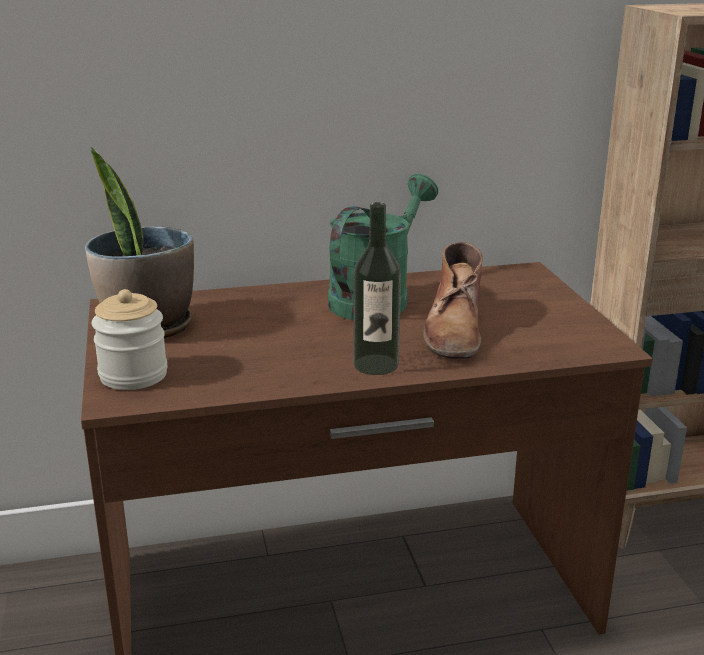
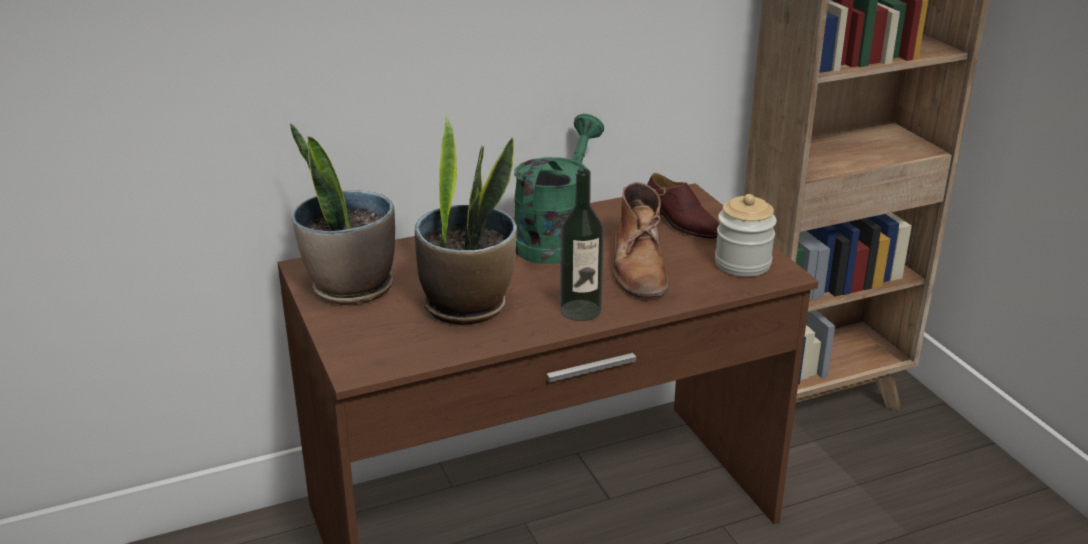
camera: 10 degrees left, 5 degrees up
(133, 375) = (362, 342): jar -> jar (742, 264)
(258, 351) = (467, 305): none -> potted plant
(513, 295) = (681, 223): none -> brown shoe

